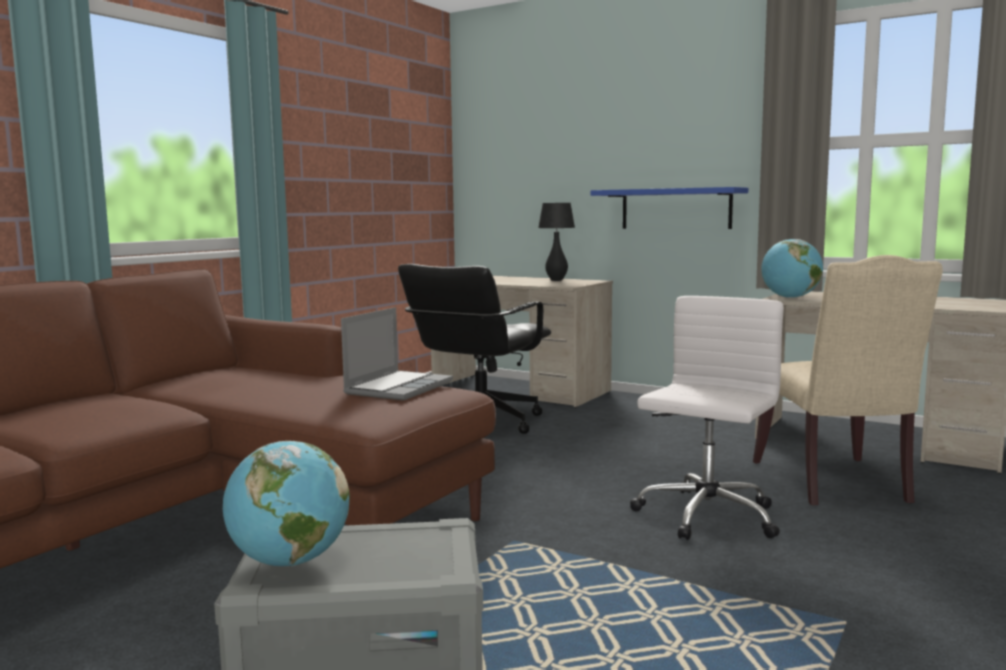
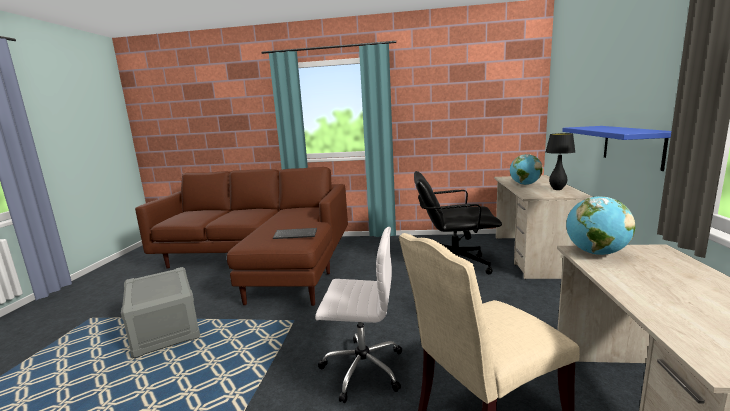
camera: 65 degrees right, 5 degrees up
(289, 562) = (151, 279): globe -> globe (524, 184)
(398, 387) = (296, 234): laptop -> keyboard

